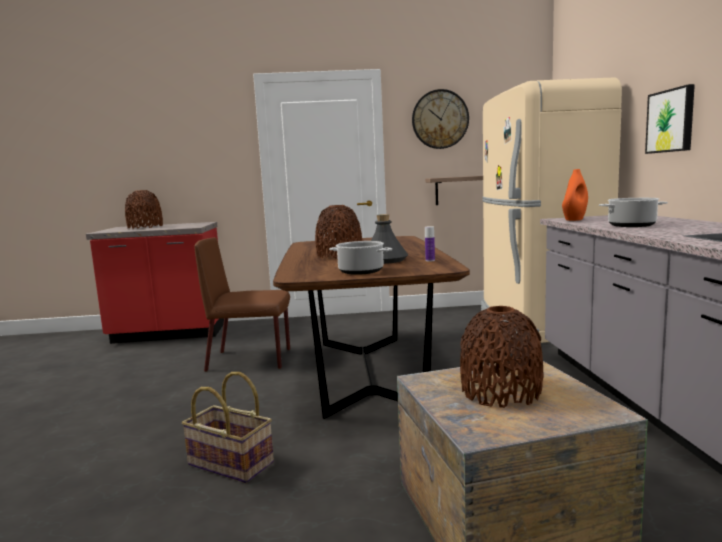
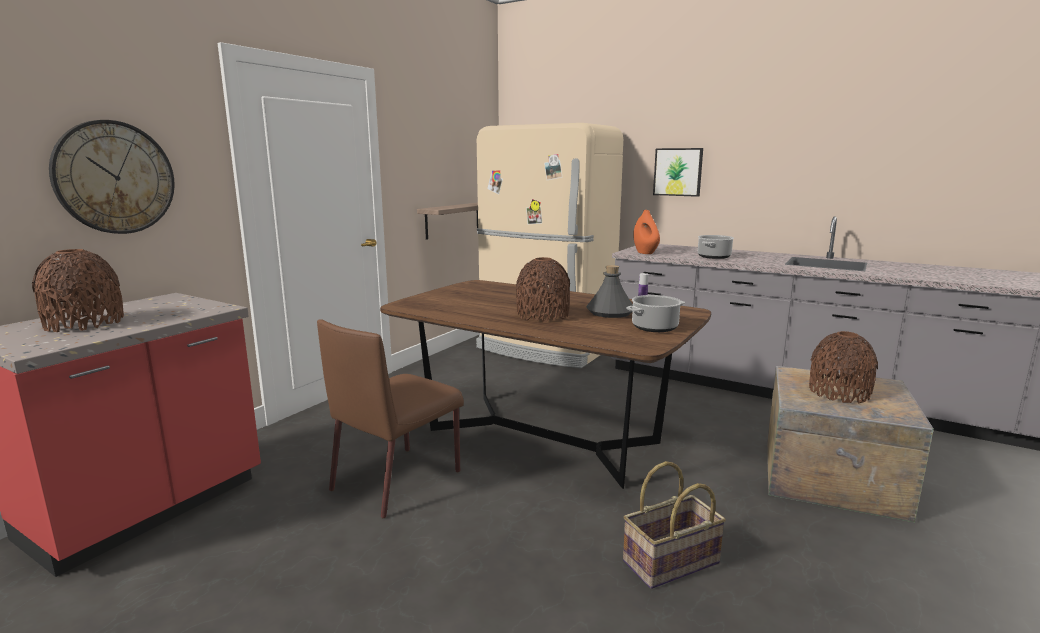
camera: 55 degrees left, 5 degrees up
(440, 119) = (426, 139): wall clock -> wall clock (114, 177)

